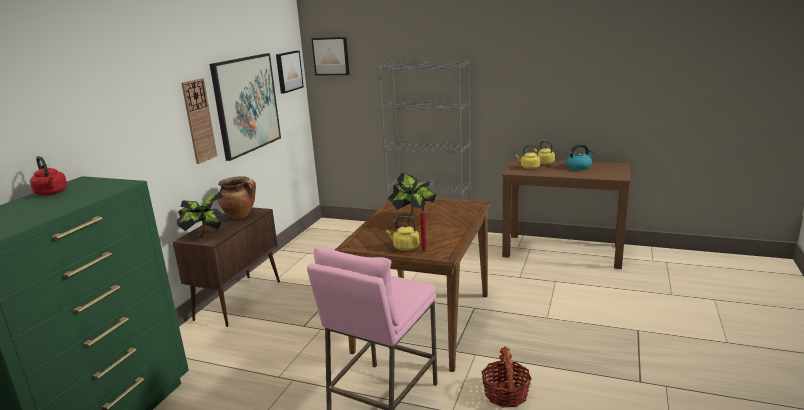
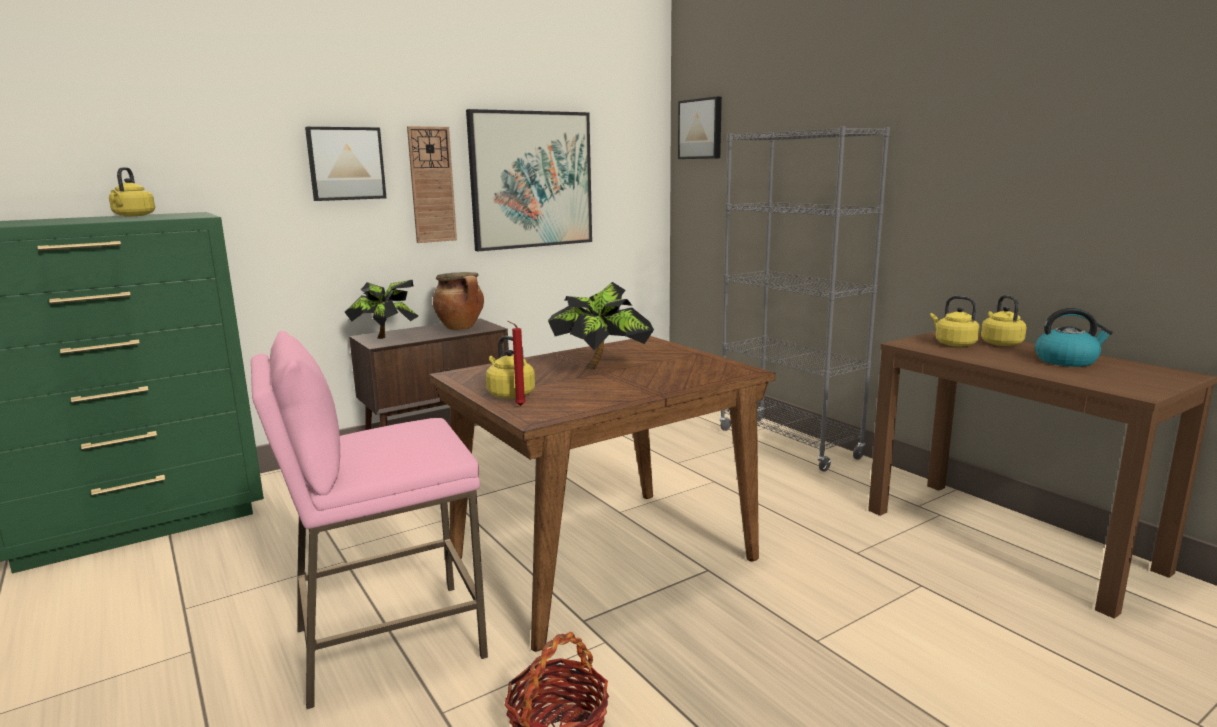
camera: 35 degrees right, 5 degrees down
(52, 193) = (133, 216): red kettle -> yellow kettle
(288, 71) = (631, 147): picture -> picture (346, 163)

